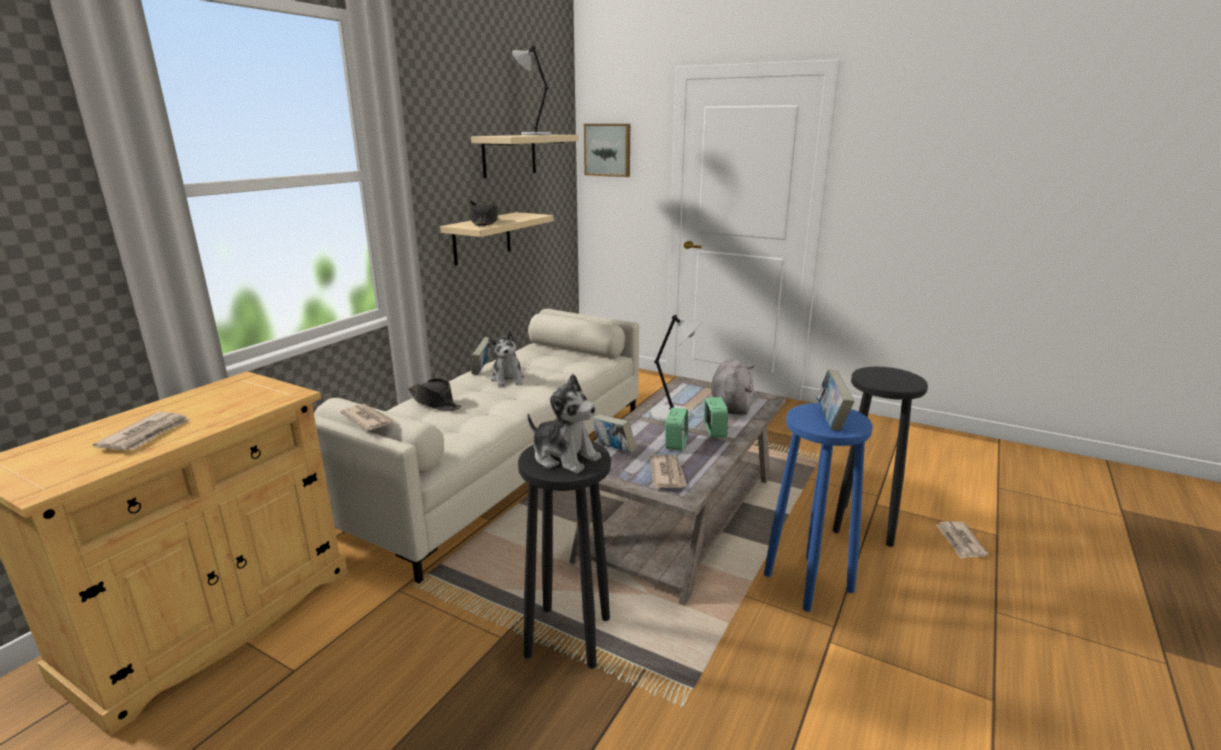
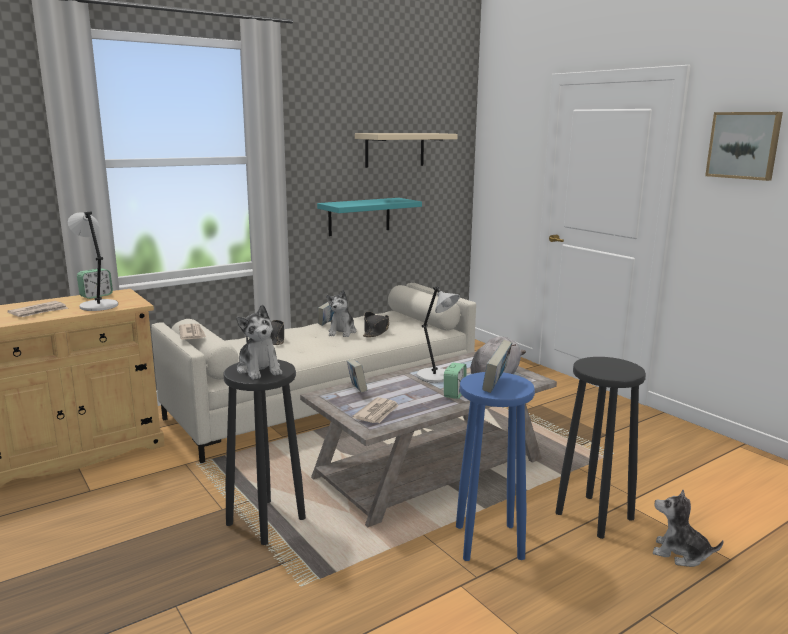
camera: 25 degrees right, 5 degrees down
(482, 238) = (359, 216): beige shelf -> turquoise shelf
(484, 222) = (353, 203): black hat -> black hat (376, 331)
(534, 134) = (417, 133): grey table lamp -> grey table lamp (98, 305)
(608, 150) = (498, 148): picture -> picture (744, 145)
(676, 443) = (411, 395): alarm clock -> alarm clock (96, 296)
(960, 542) = (680, 554): newspaper -> plush toy

